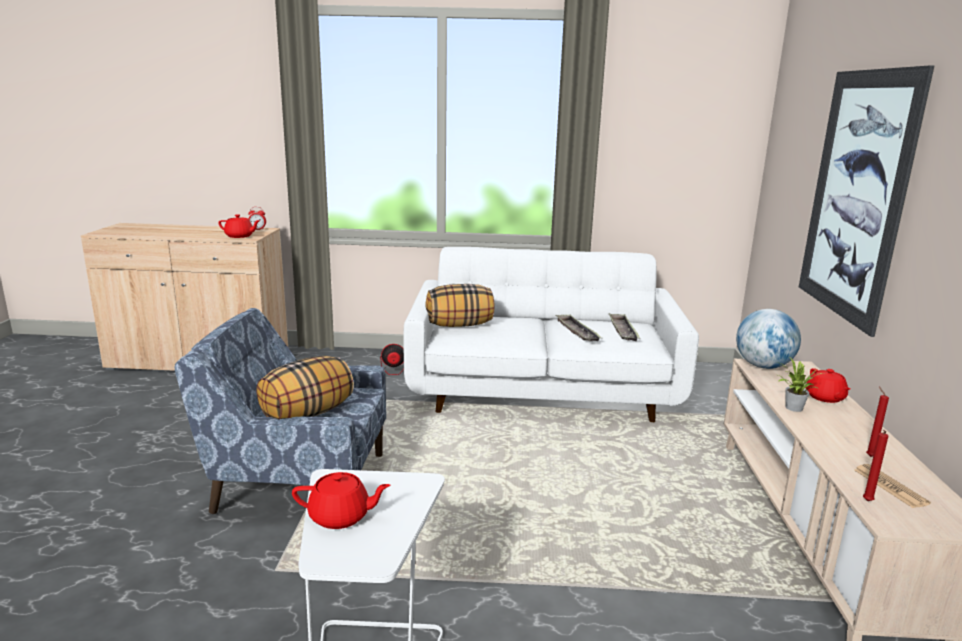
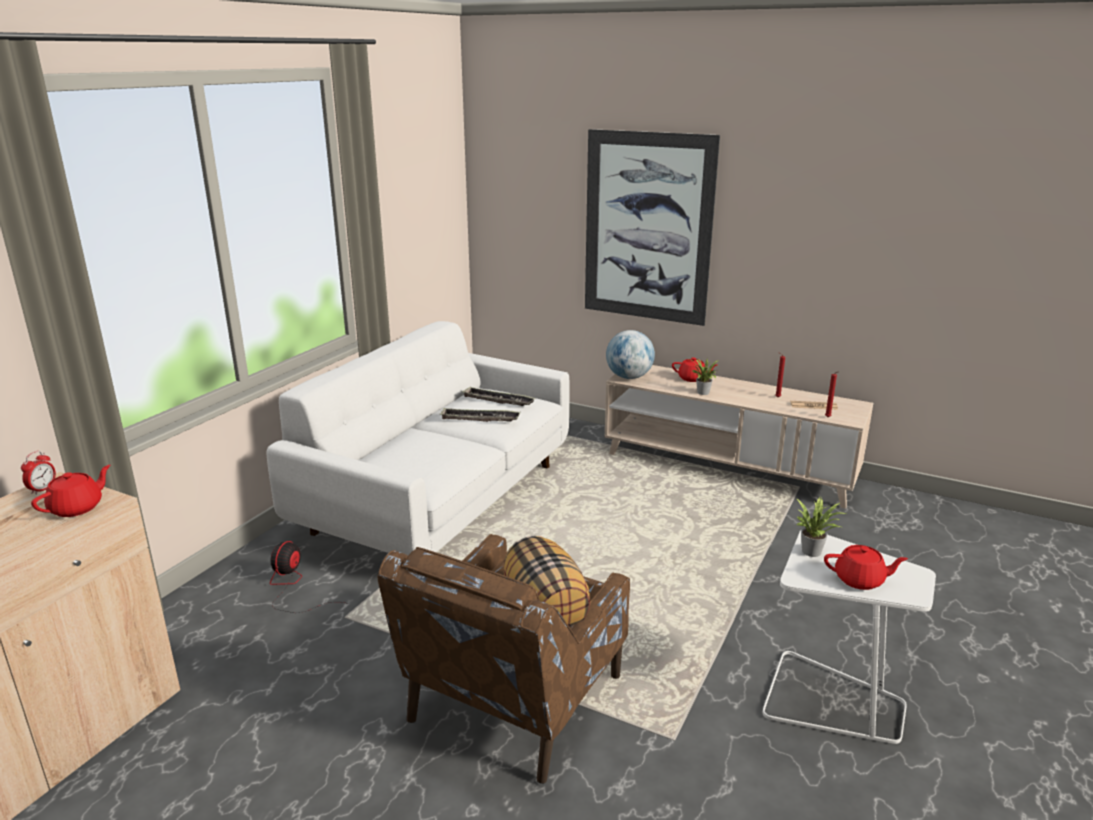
camera: 65 degrees left, 5 degrees up
(299, 482) = (513, 701): blue armchair -> brown armchair
(341, 517) = (860, 580): red teapot -> red teapot turned 75 degrees clockwise
(391, 484) = (814, 551): none -> potted plant
(460, 325) = (399, 469): pillow -> none

